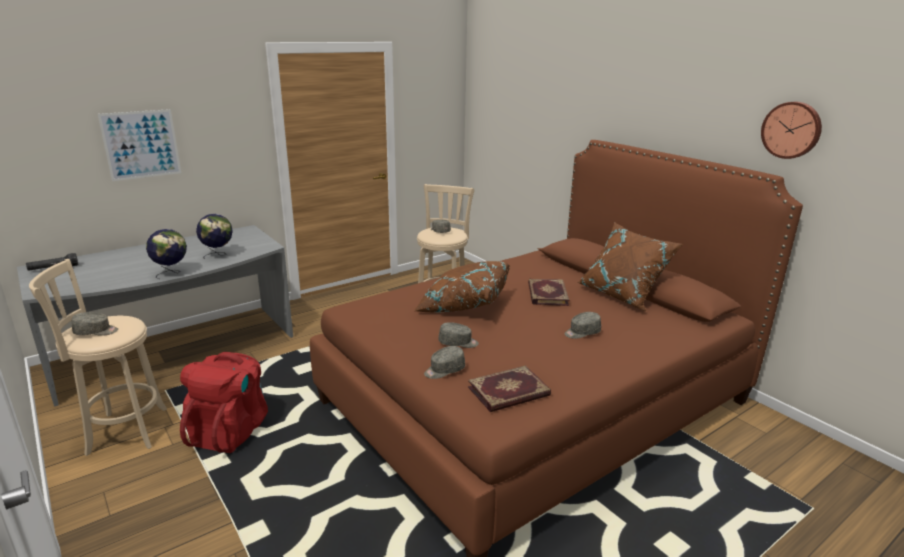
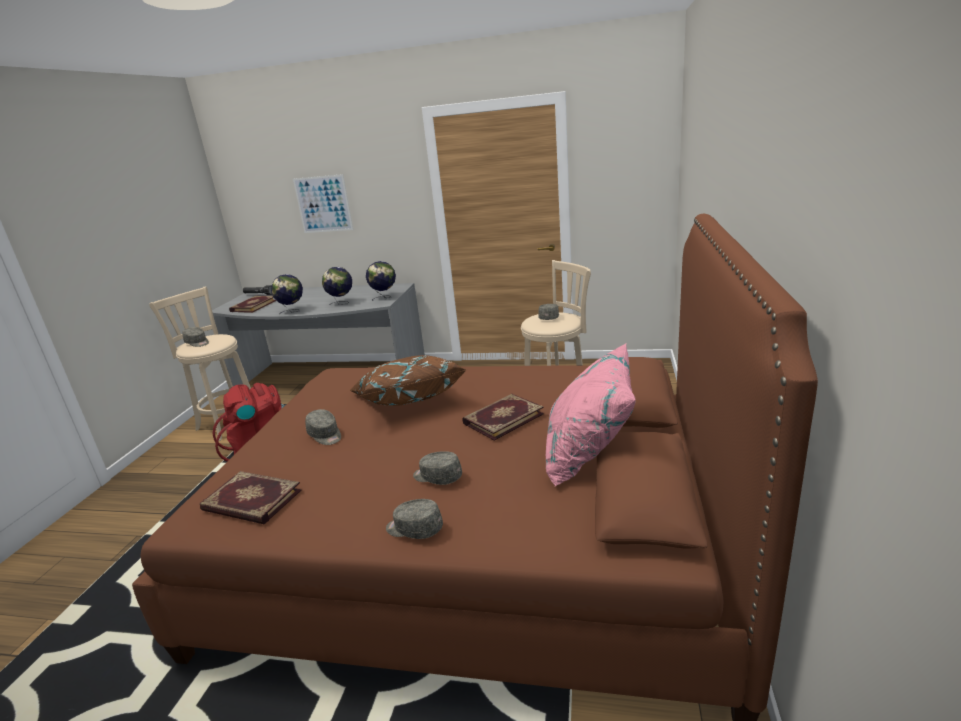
camera: 50 degrees right, 0 degrees up
(87, 280) = (253, 306): none -> book
(258, 242) = (384, 298): none -> globe
(444, 370) = (263, 455): grey cap -> grey cap (414, 529)
(623, 295) = (589, 454): brown pillow -> pink pillow
(792, 130) = (836, 203): wall clock -> none

